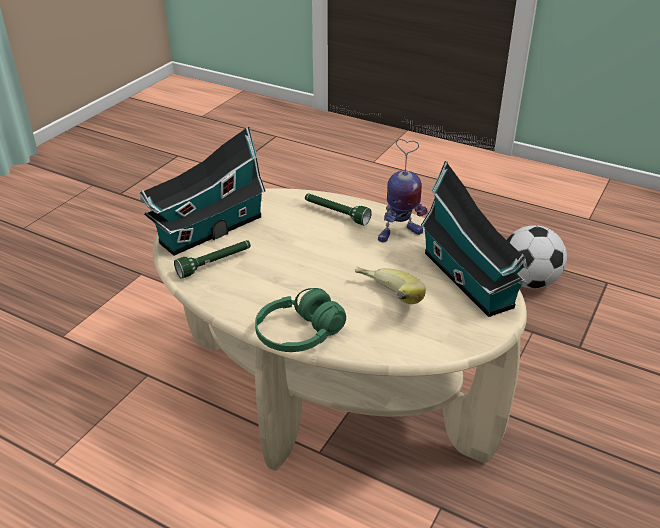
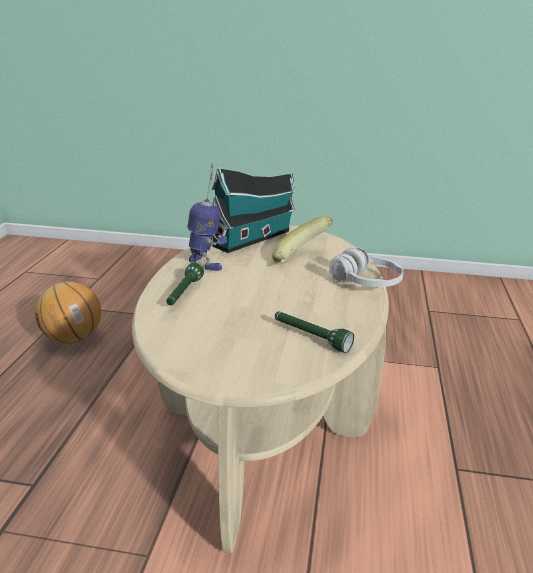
camera: 110 degrees left, 10 degrees down
(207, 231) = (255, 357): toy house -> none
(299, 334) = (365, 282): green headphones -> white headphones
(528, 281) = (72, 339): football -> basketball

